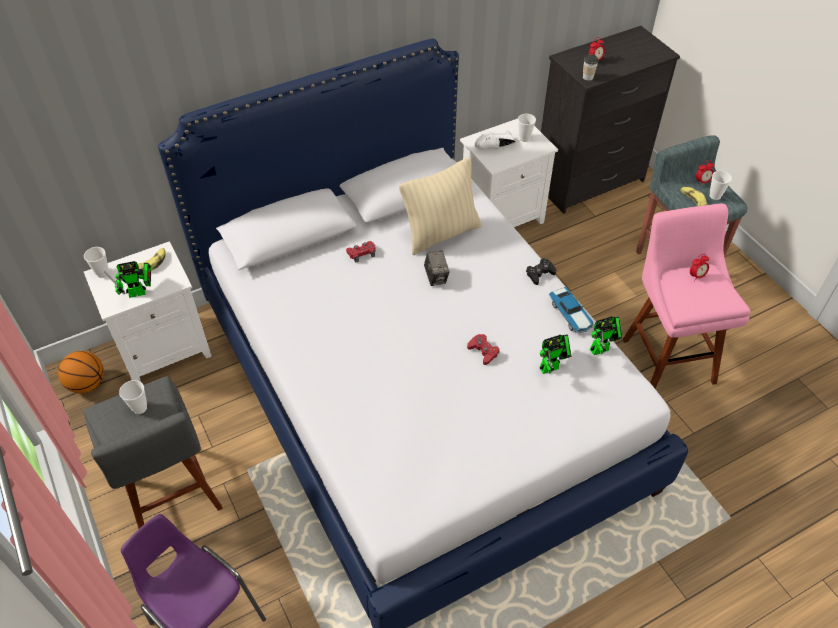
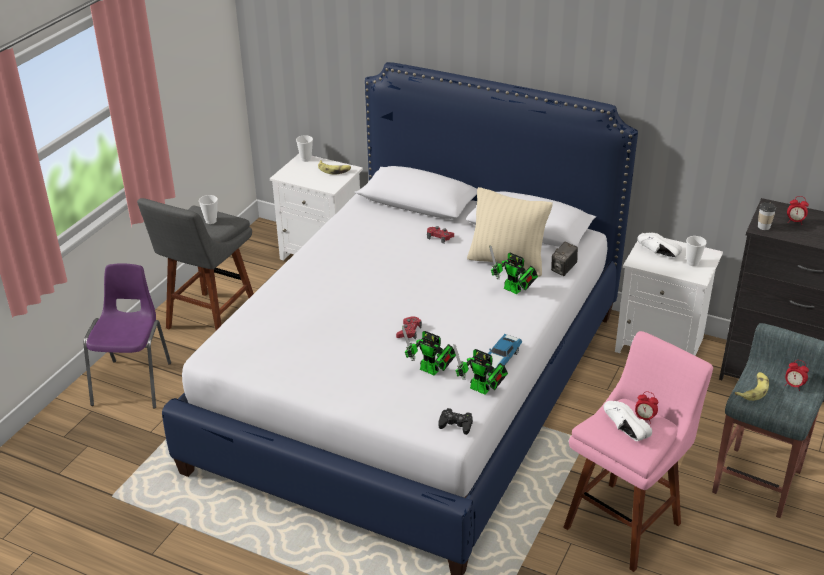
camera: 55 degrees right, 15 degrees down
(87, 384) = (262, 240): basketball -> none
(140, 292) = (306, 179): toy robot -> toy robot (514, 290)
(436, 277) = (458, 279): camera -> camera (563, 269)
(540, 274) = (526, 326): black game controller -> black game controller (456, 424)
(702, 295) = (623, 430): none -> white shoe
(715, 196) = (786, 402): cup -> none

